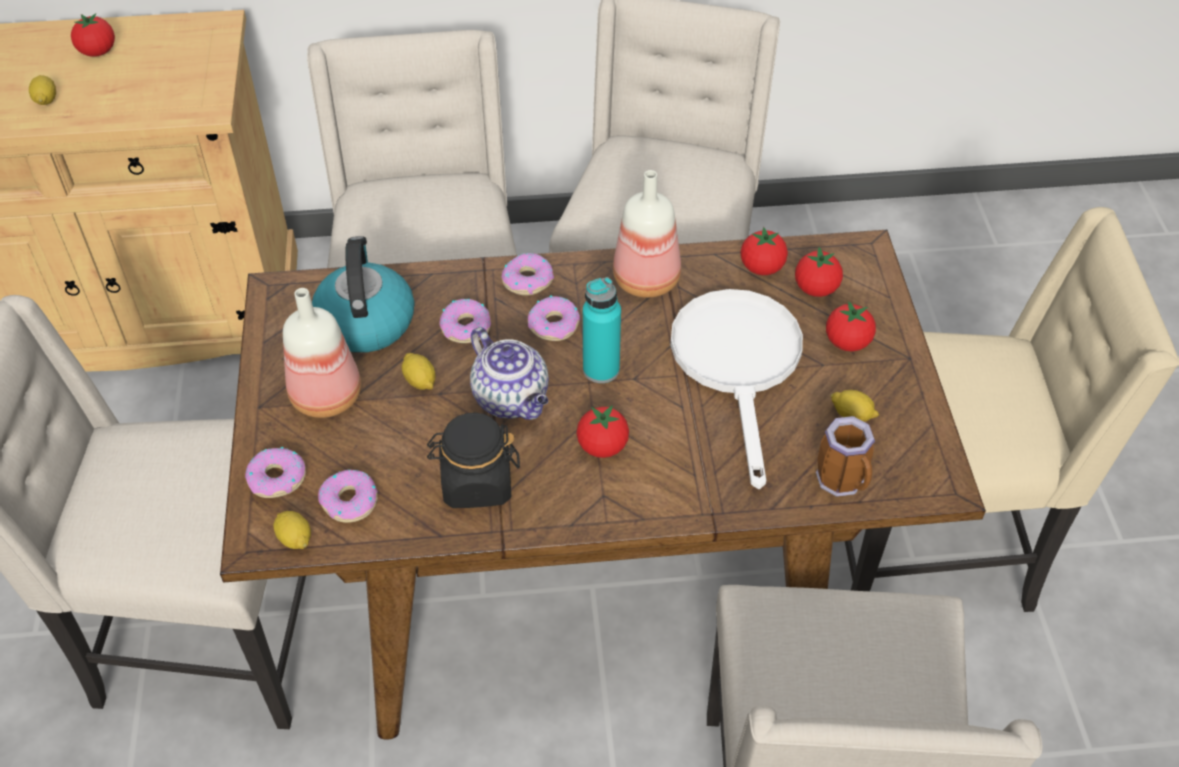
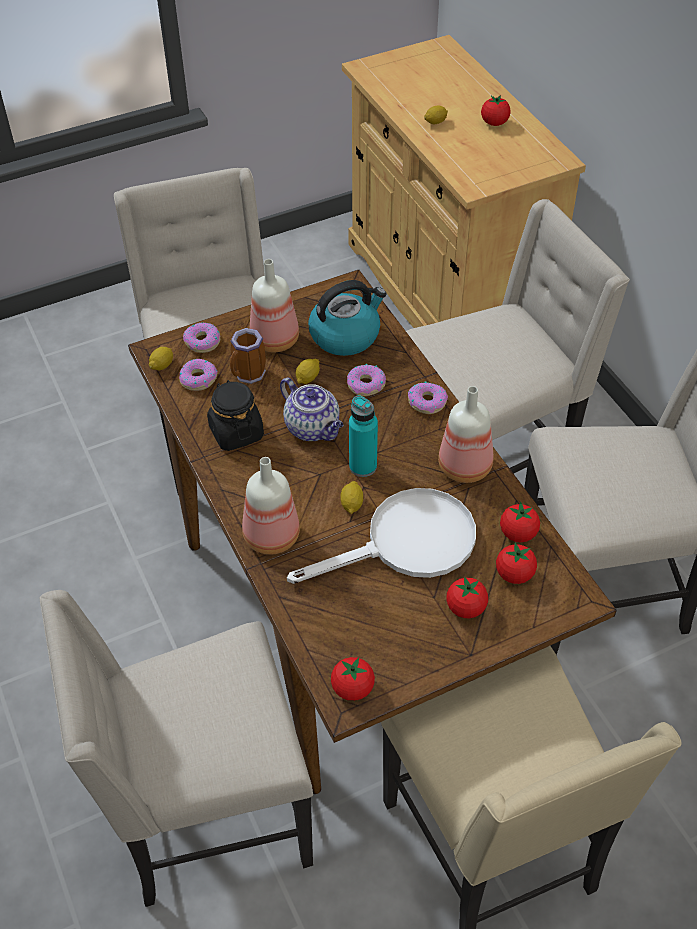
camera: 70 degrees right, 0 degrees up
(512, 399) = (313, 428): teapot -> teapot turned 75 degrees counterclockwise
(554, 324) = (392, 429): donut -> none
(602, 446) = (294, 487): tomato -> tomato (352, 688)
(676, 492) = (271, 538): none -> bottle
(844, 482) = (321, 635): mug -> mug (248, 376)
(852, 415) = (390, 627): lemon -> lemon (352, 504)

